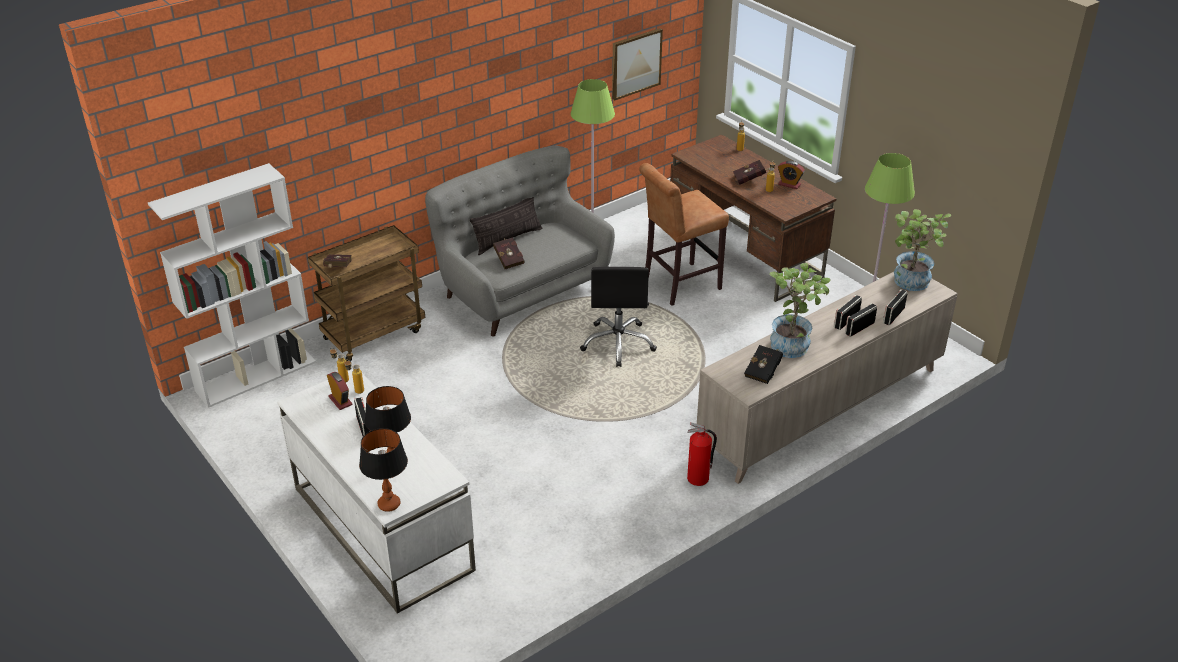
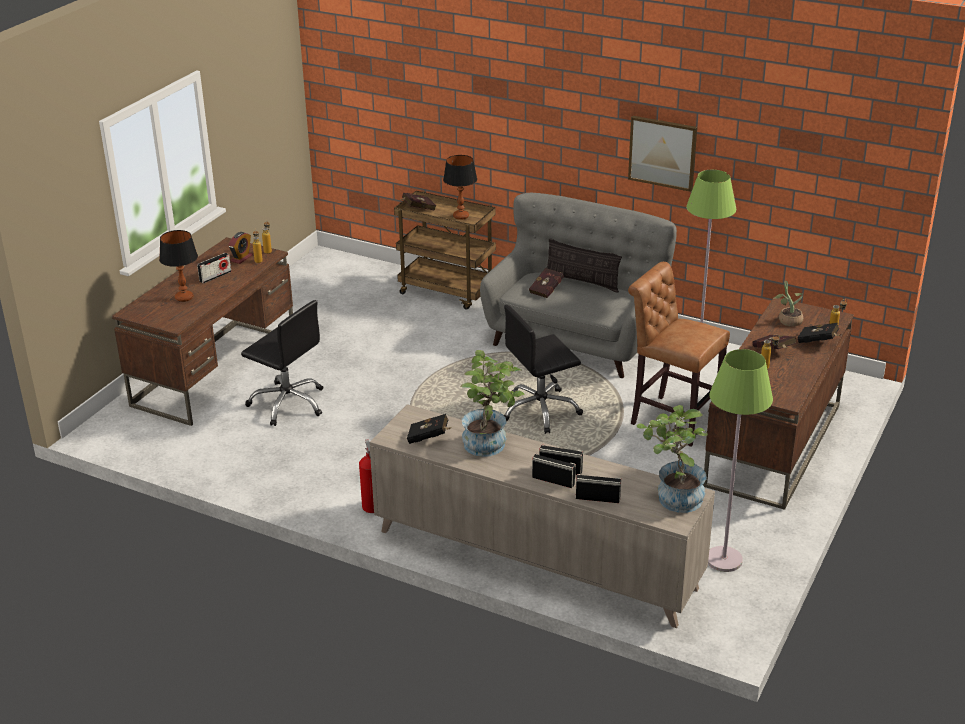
camera: 65 degrees right, 5 degrees down
(256, 375) = (354, 264): white bookcase -> none
(382, 528) = (216, 371): white desk -> brown desk
(388, 504) = (133, 311): table lamp -> table lamp (460, 216)
(487, 490) = (288, 403): none -> black office chair
(635, 63) = (805, 188): picture -> picture (662, 152)
(710, 160) = (787, 320): none -> potted plant
(750, 159) = (818, 342): none -> black book
(789, 184) = (792, 377): alarm clock -> none

